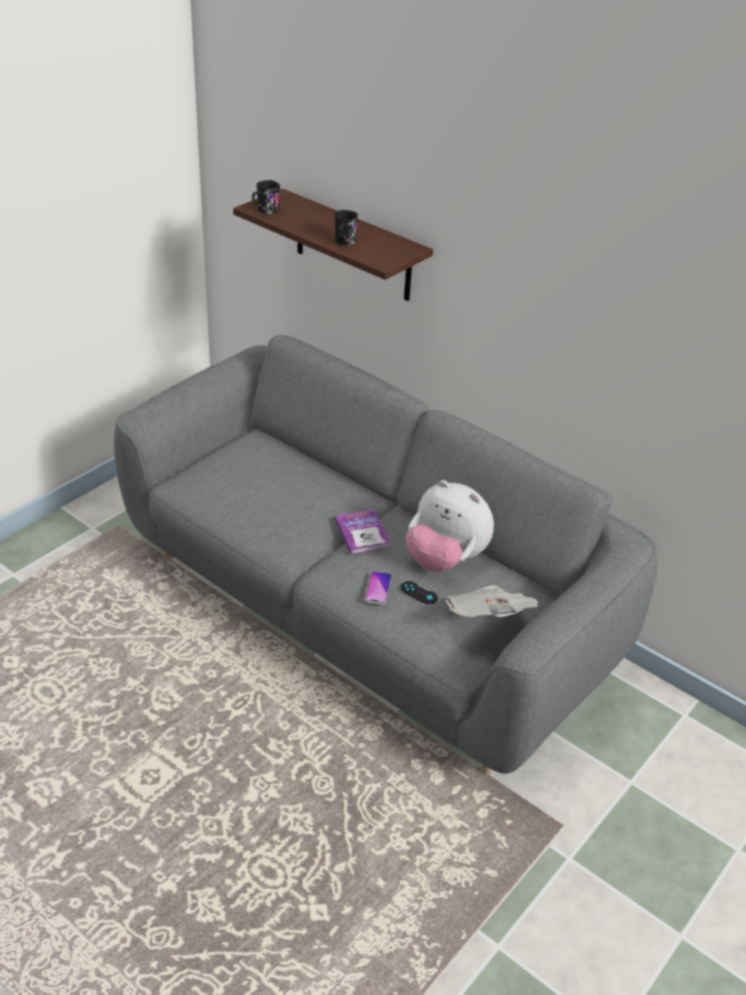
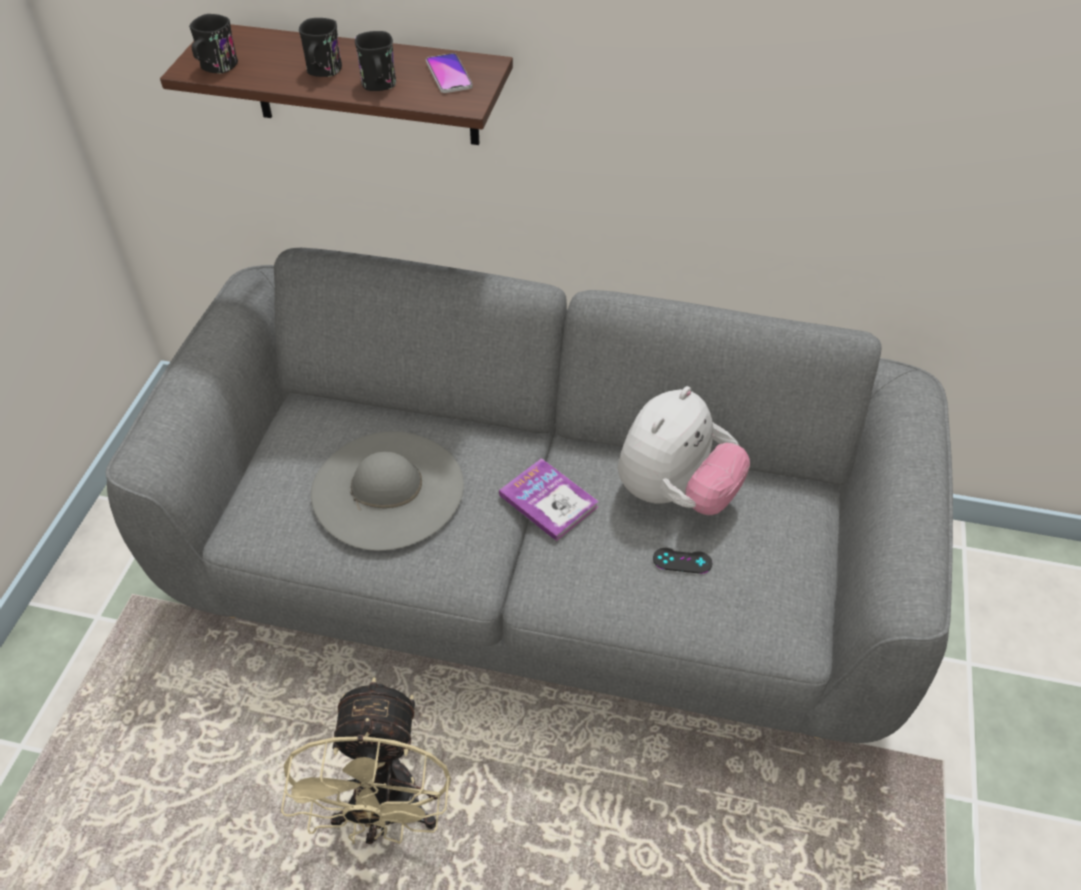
camera: 25 degrees left, 10 degrees up
(183, 694) = (384, 816): none -> beige fan
(271, 492) = (387, 489): none -> grey hat
(319, 227) = (322, 72): none -> black mug
(378, 588) = (627, 578): phone -> phone (449, 75)
(445, 560) = (675, 494): plush toy -> plush toy turned 60 degrees counterclockwise
(488, 619) = (789, 561): newspaper -> none

